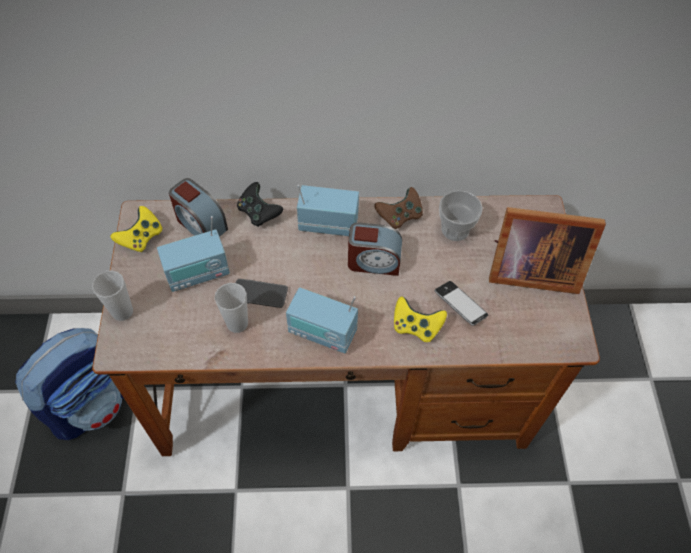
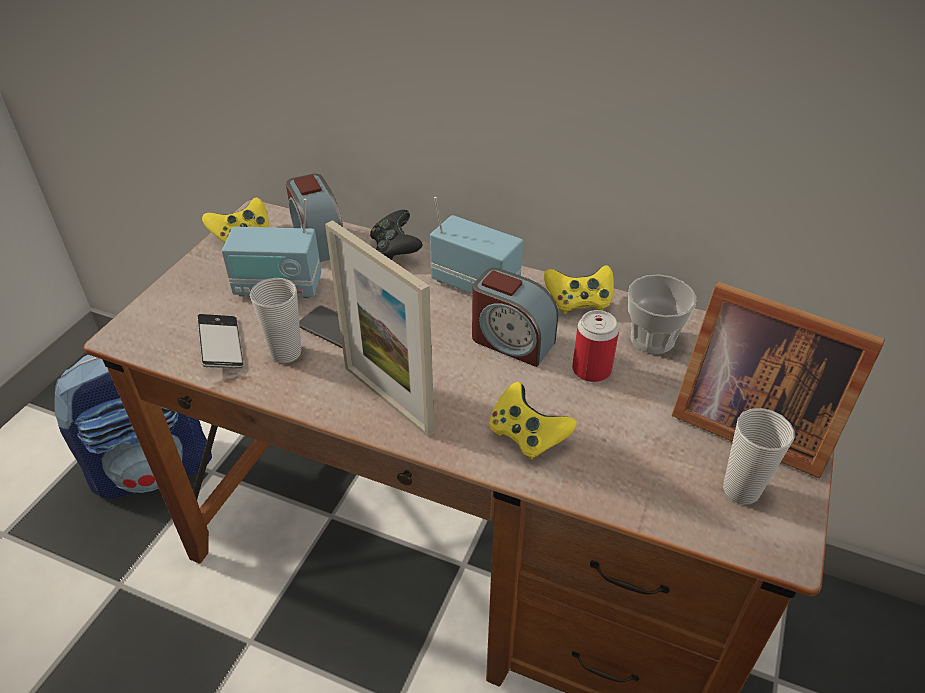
camera: 25 degrees right, 15 degrees down
(122, 312) = (163, 298): cup -> cup (741, 490)
(322, 333) = (388, 399): radio -> picture frame
(399, 216) = (578, 302): brown game controller -> yellow game controller
(430, 265) = (591, 370): none -> can
(460, 305) = (610, 431): phone -> phone (221, 346)

